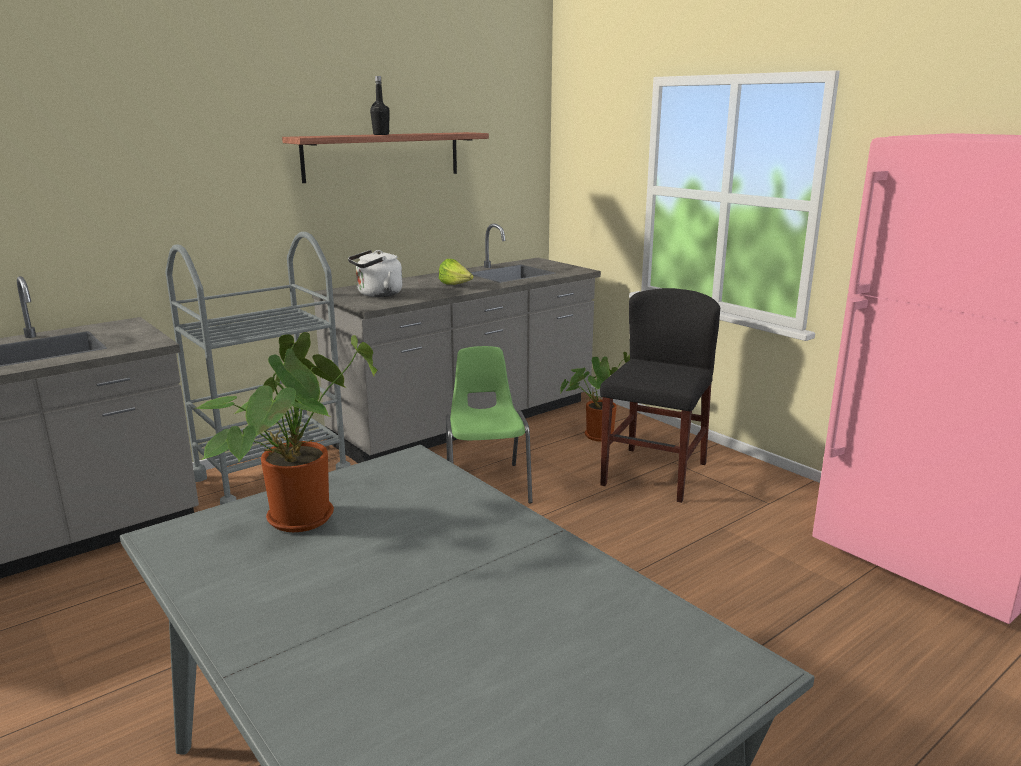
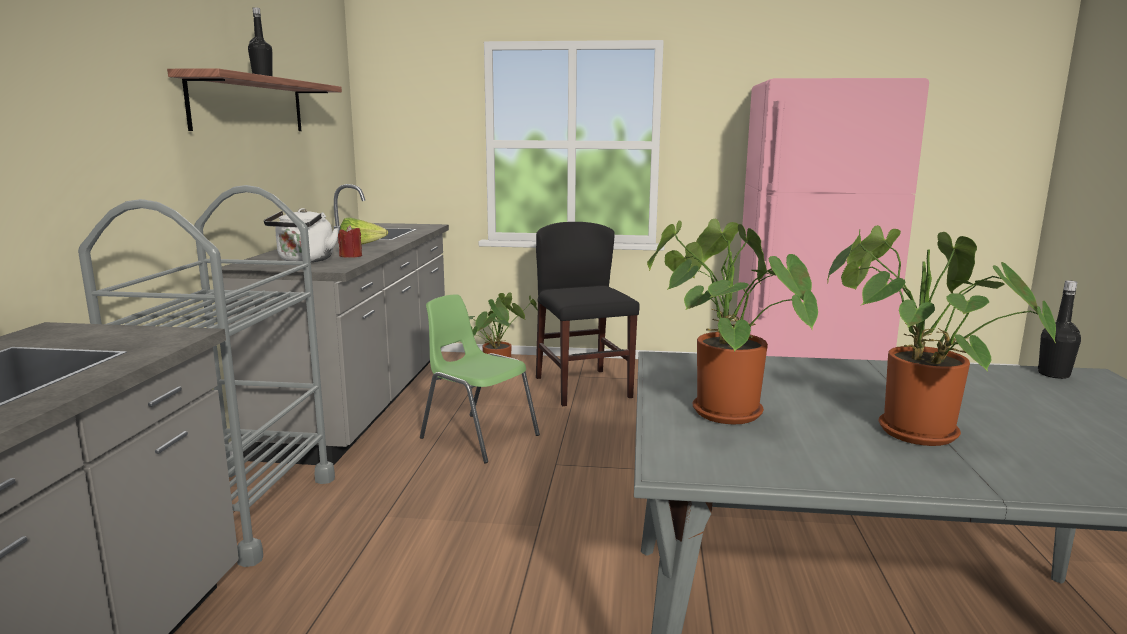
camera: 45 degrees left, 5 degrees down
(353, 598) = (907, 431): none -> potted plant
(416, 296) = (351, 256): none -> red candle
(697, 640) = (1053, 374): none -> black bottle

